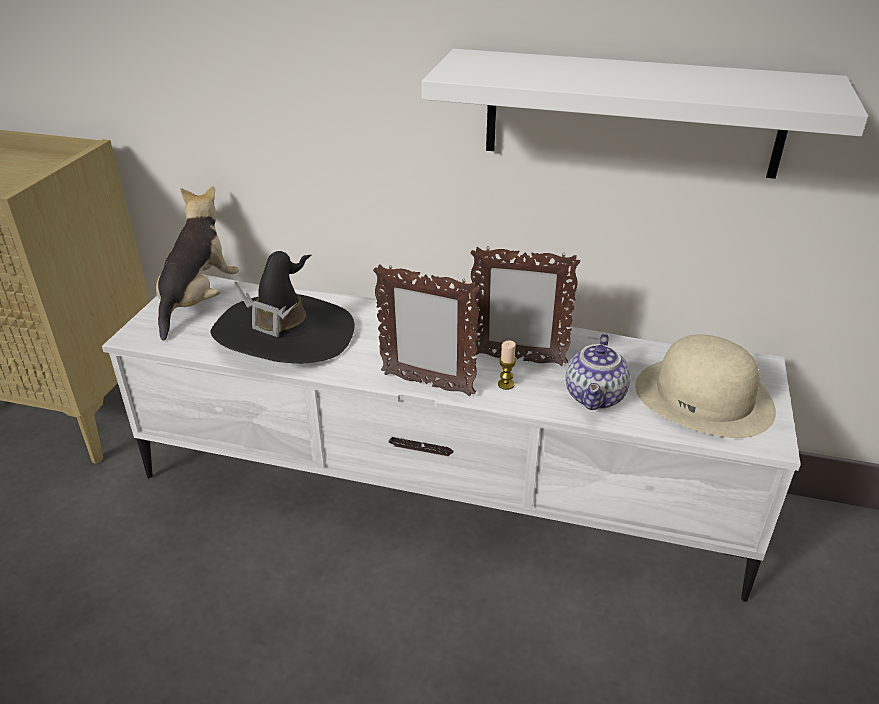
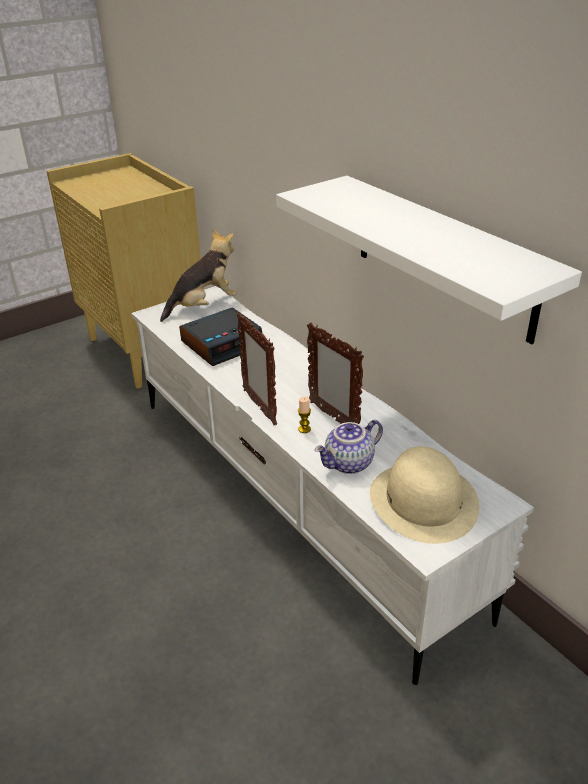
camera: 40 degrees right, 0 degrees up
(284, 334) = (222, 343): black hat -> alarm clock

